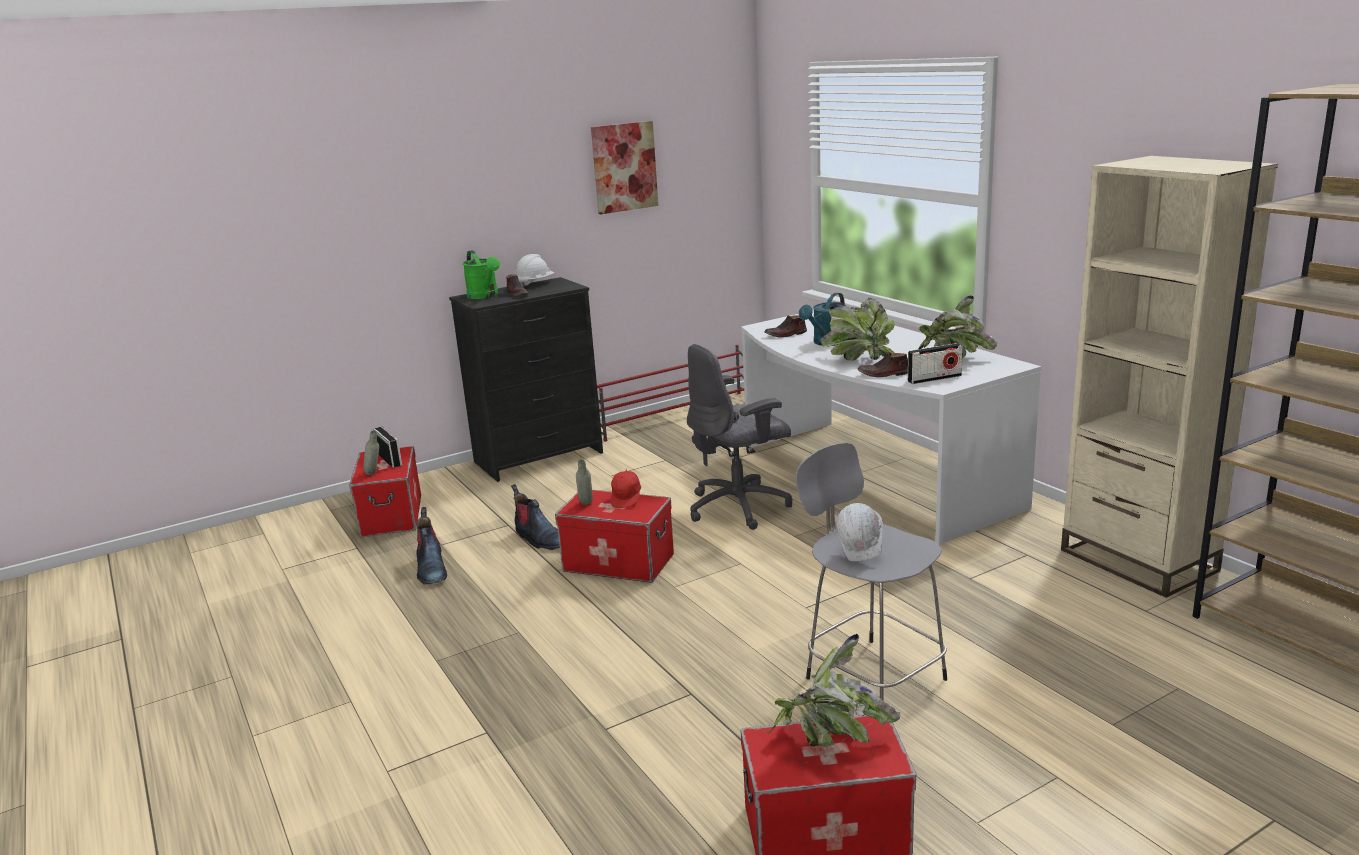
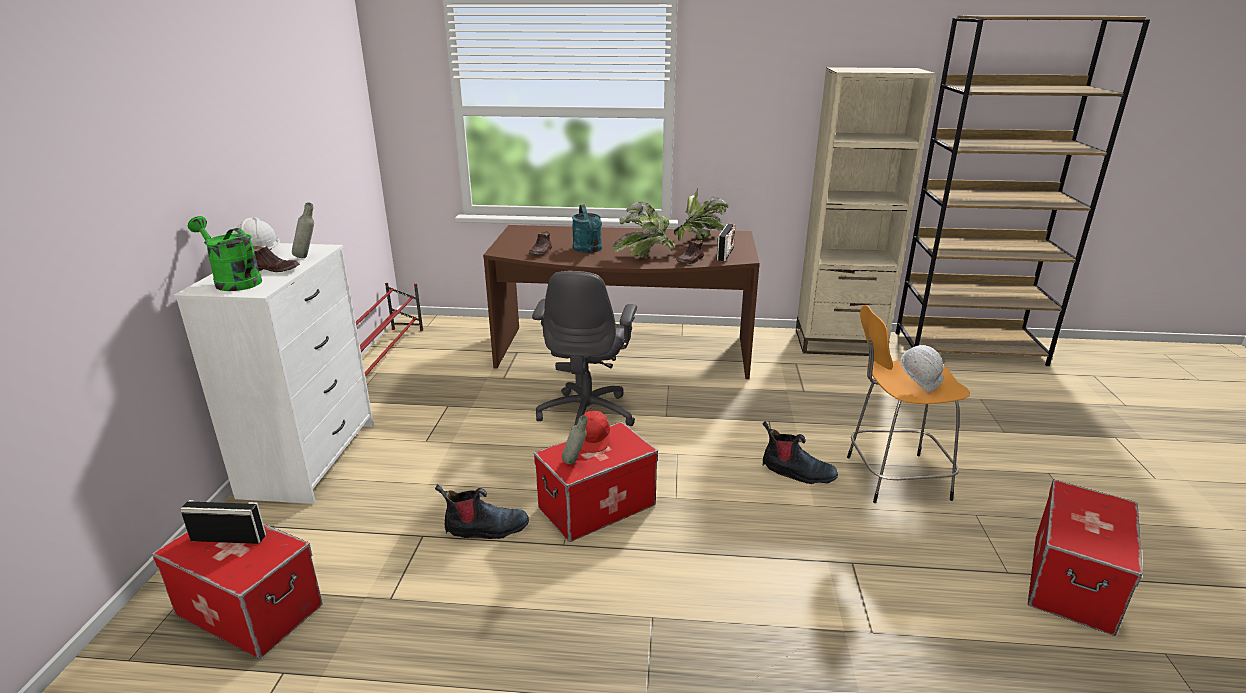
camera: 55 degrees left, 5 degrees up
(374, 474) = (250, 564): grey bottle -> grey bottle (307, 257)
(431, 569) = (437, 628): boot -> boot (797, 473)
(485, 296) = (233, 281): green watering can -> green watering can turned 150 degrees counterclockwise
(539, 458) = (311, 459): black dresser -> white dresser
(624, 167) = (288, 104): picture -> none
(626, 499) = (594, 440): red cap -> red cap turned 45 degrees clockwise
(830, 741) = (1083, 515): potted plant -> none
(869, 478) = (623, 355): white desk -> brown desk
(872, 676) = (893, 477): grey stool -> orange stool

